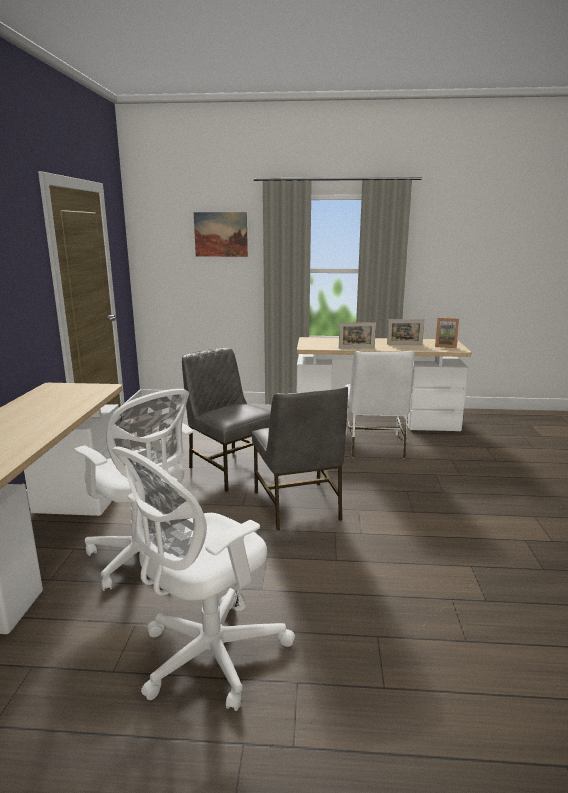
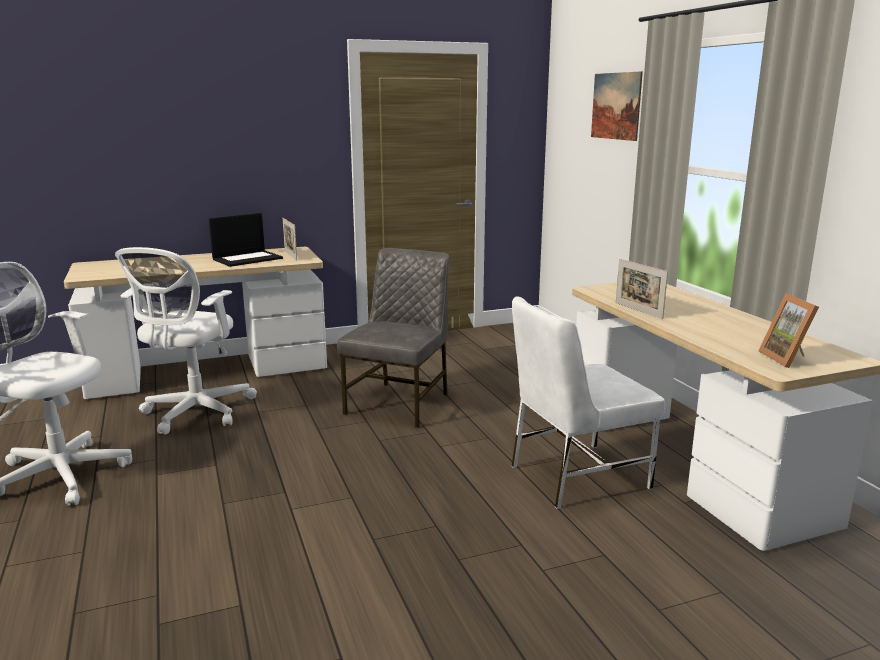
camera: 65 degrees right, 0 degrees up
(55, 403) = (248, 259): none -> laptop
(298, 506) = (335, 458): grey chair -> none
(404, 344) = (733, 332): picture frame -> picture frame (290, 255)

